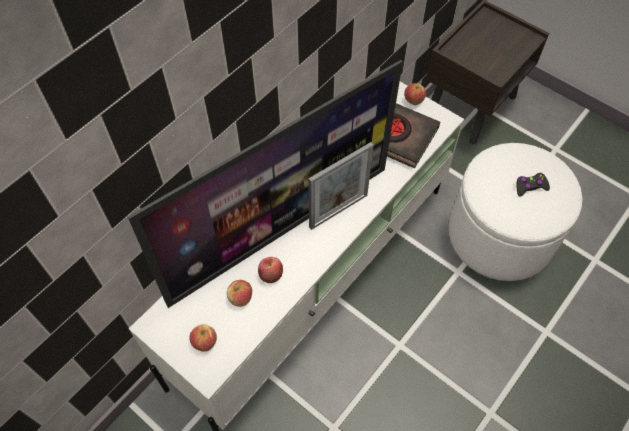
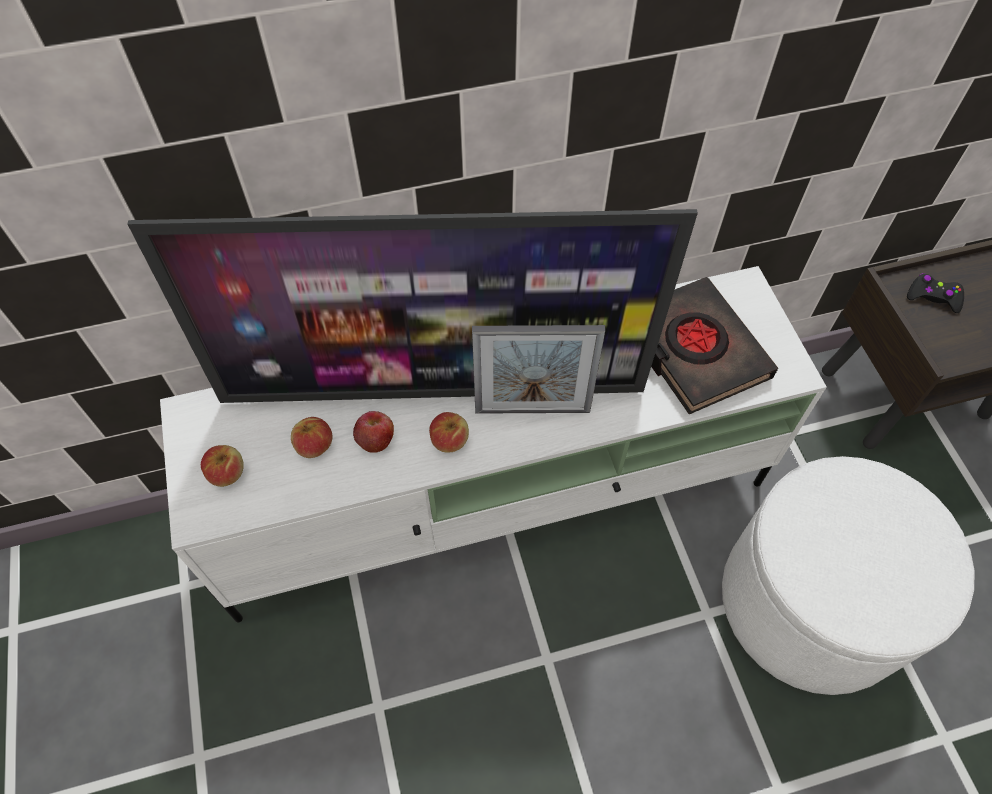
camera: 35 degrees right, 0 degrees up
(413, 100) = (767, 318): apple -> apple (449, 440)
(530, 187) = (878, 553): black game controller -> black game controller (933, 297)

